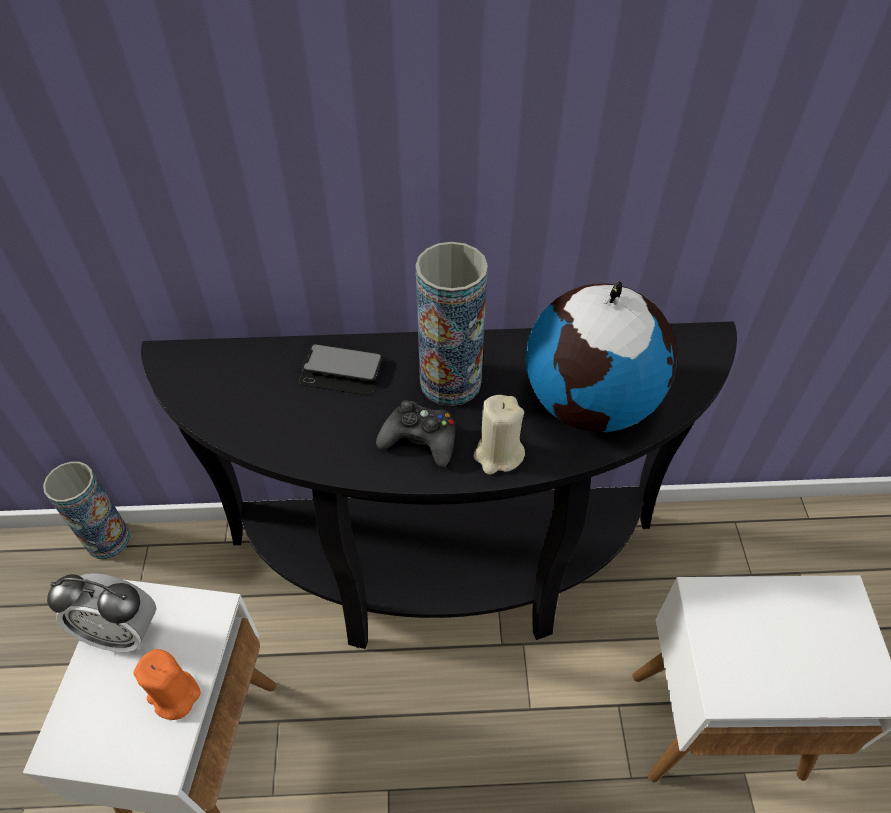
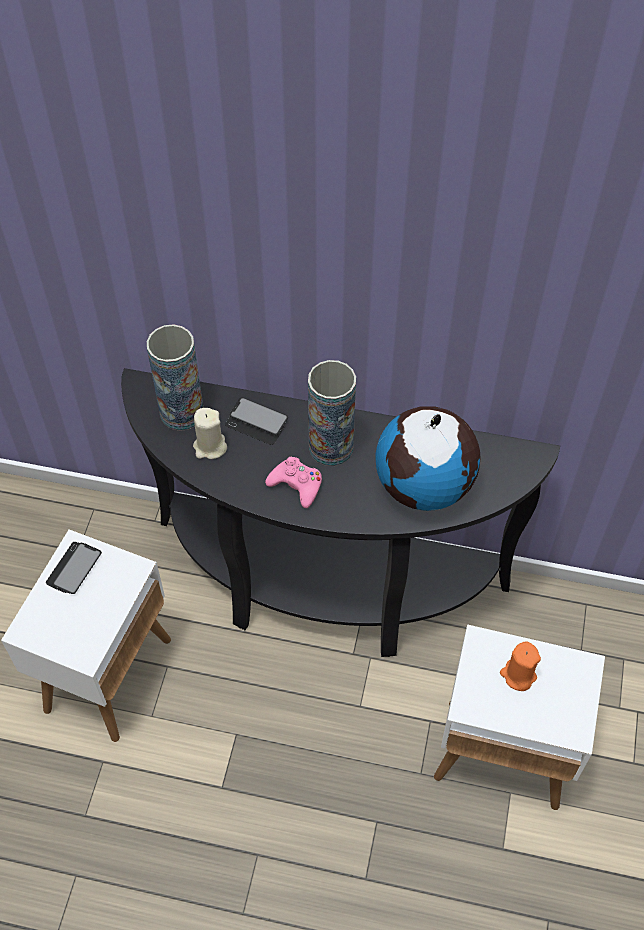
camera: 15 degrees right, 5 degrees up
(108, 539) = (63, 497): vase -> vase (182, 412)
(122, 632) = (74, 568): alarm clock -> phone
(174, 695) = (101, 617): orange candle -> orange candle (518, 675)
(420, 439) = (296, 485): black game controller -> pink game controller
(498, 454) = (346, 508): beige candle -> beige candle (210, 447)

